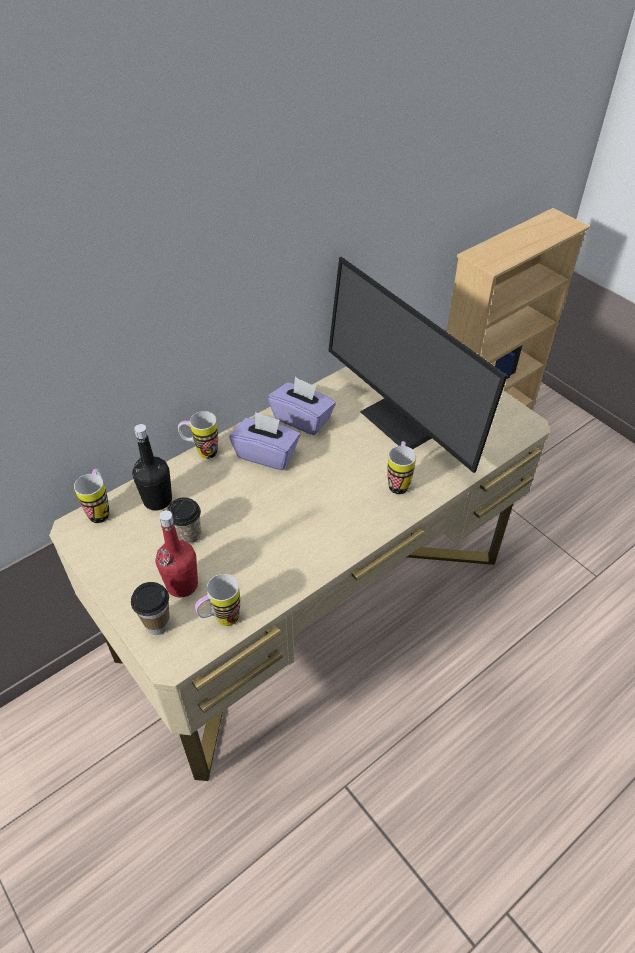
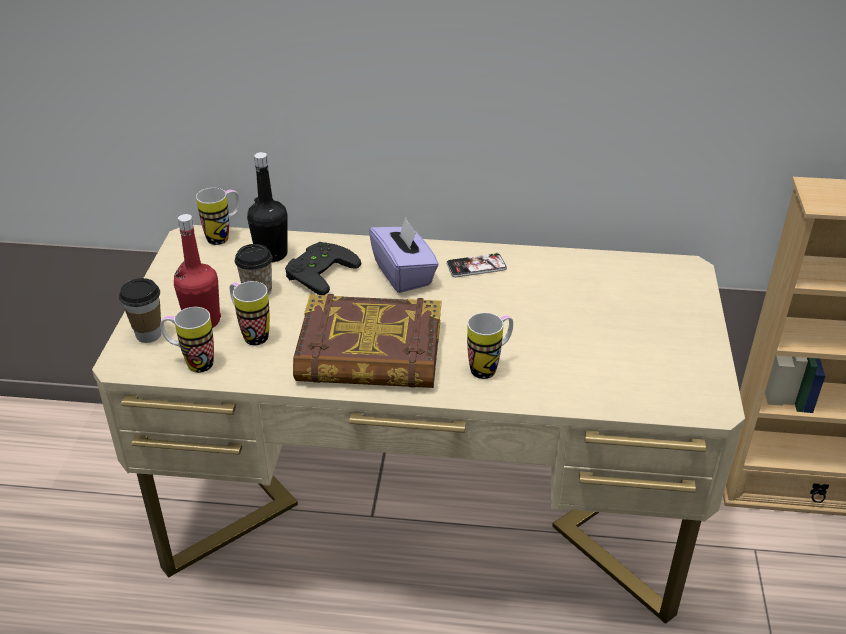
camera: 45 degrees right, 10 degrees down
(201, 452) = (354, 241): mug -> mug (251, 334)
(208, 490) = (318, 271): none -> black game controller
(302, 419) = (476, 266): purple tissue box -> phone
(322, 525) = (369, 353): none -> book
(407, 418) = (581, 323): monitor -> none

